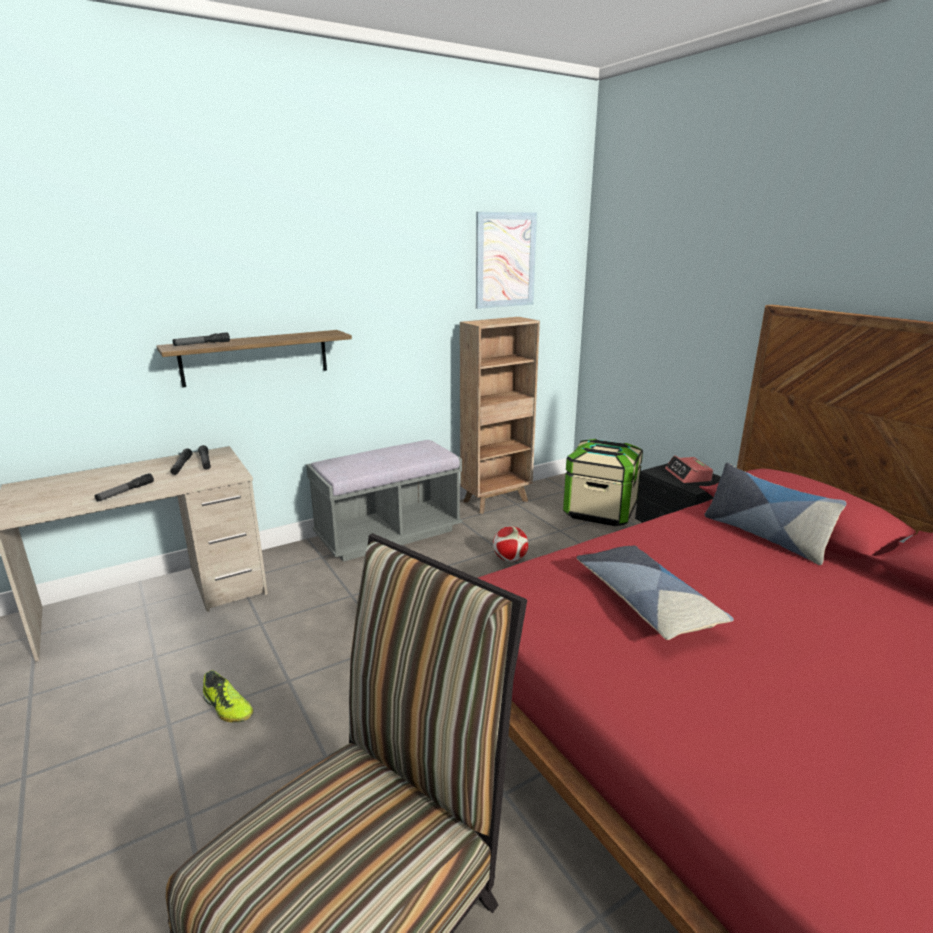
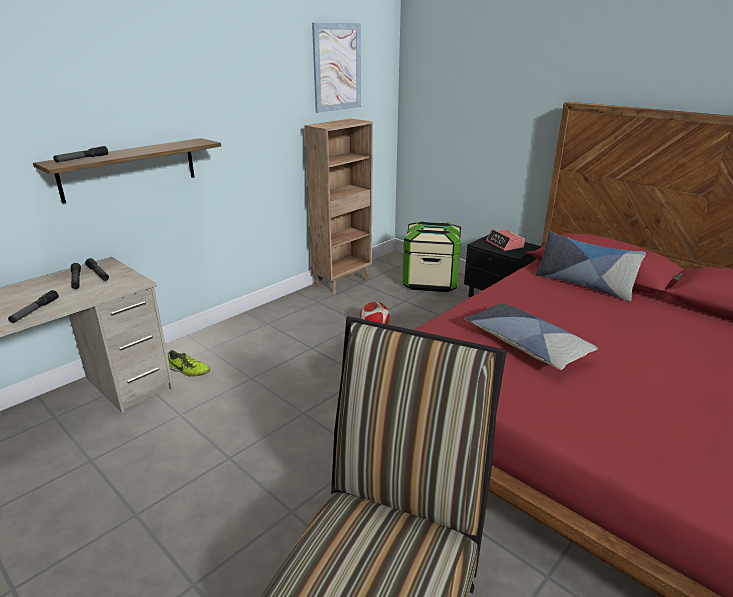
camera: 15 degrees left, 5 degrees up
(227, 708) = (184, 490): shoe -> shoe (188, 371)
(388, 534) = (261, 322): grey bench -> none

